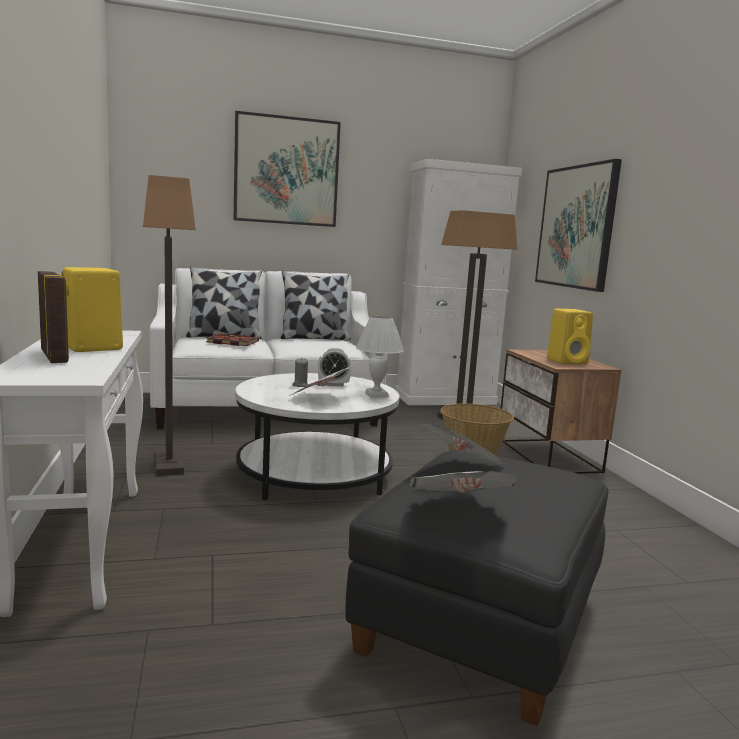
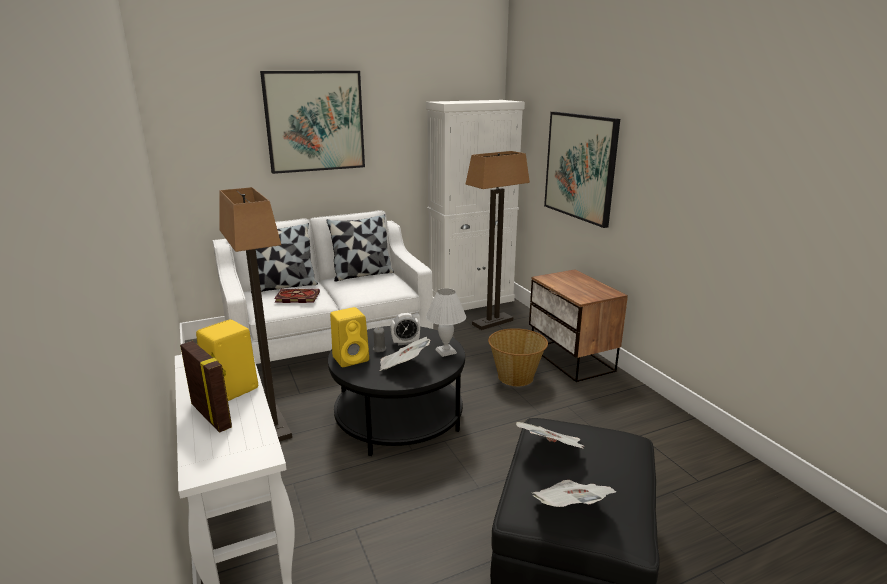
camera: 10 degrees left, 10 degrees up
(314, 475) = (399, 417): white coffee table -> black coffee table
(567, 361) = (585, 289): yellow speaker -> yellow speaker (352, 358)

